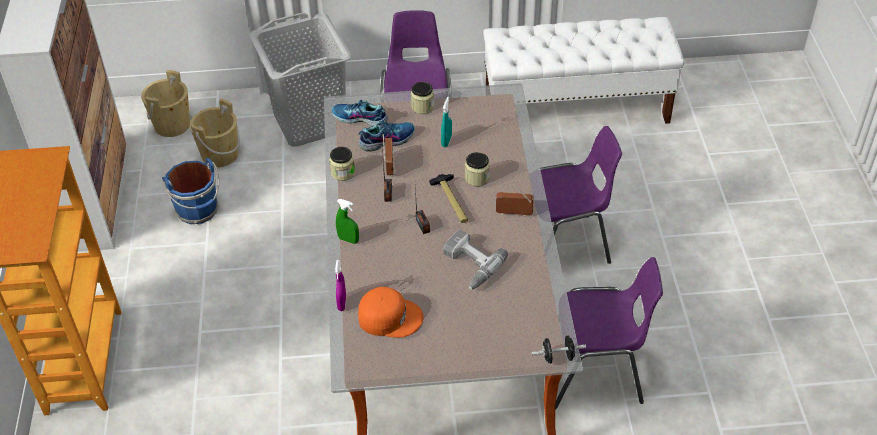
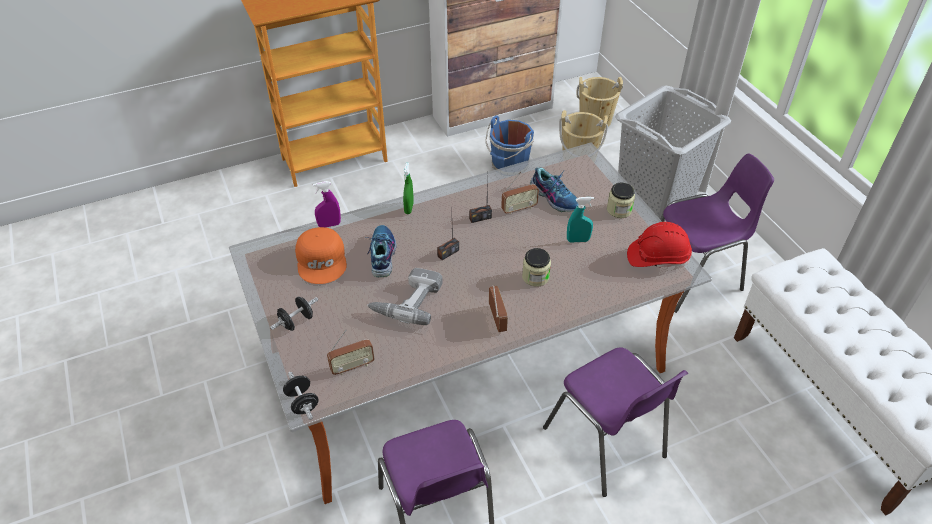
camera: 70 degrees right, 0 degrees up
(342, 172) = (494, 181): jar -> none
(359, 119) = (573, 172): shoe -> shoe (381, 255)
(452, 201) = (491, 266): hammer -> none
(462, 348) = (296, 321): none -> black dumbbell
(487, 103) = (657, 257): none -> red hard hat
(530, 316) = (352, 366): none -> radio

